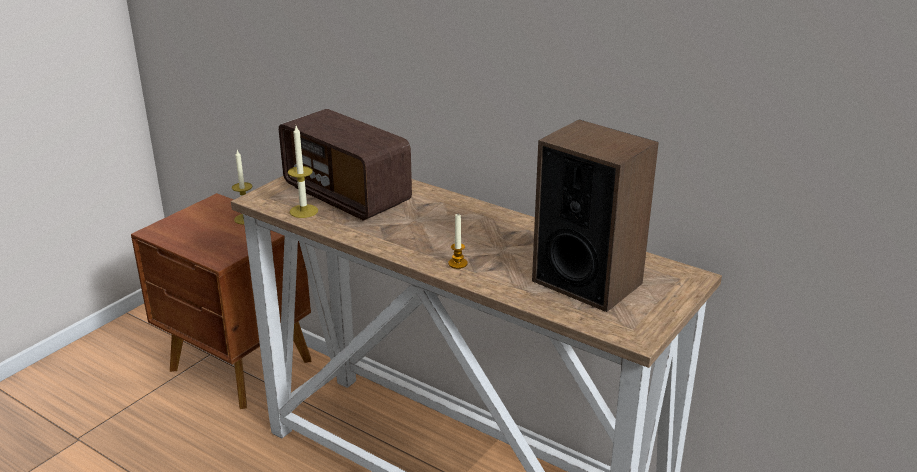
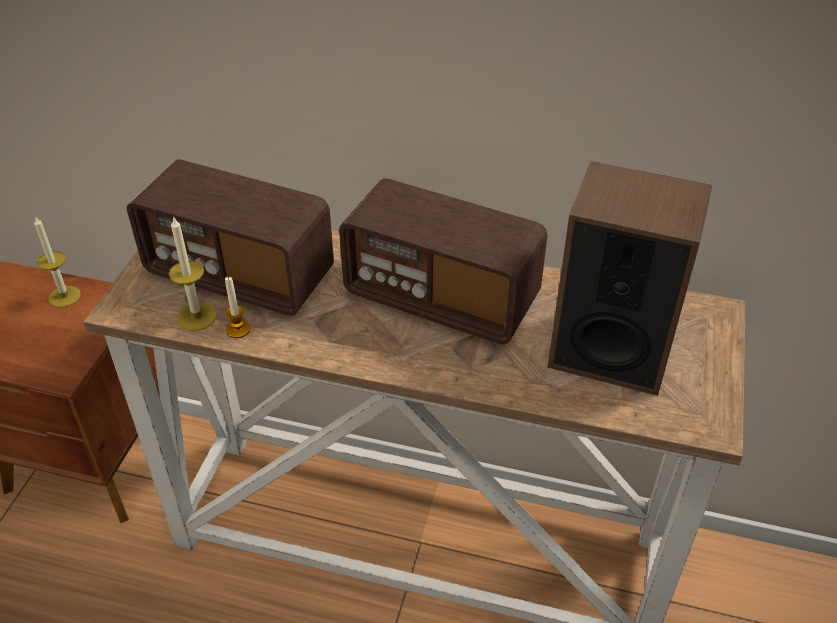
camera: 20 degrees left, 15 degrees up
(457, 263) = (444, 361): candle -> candle (238, 329)
(479, 231) = (441, 298): none -> radio

